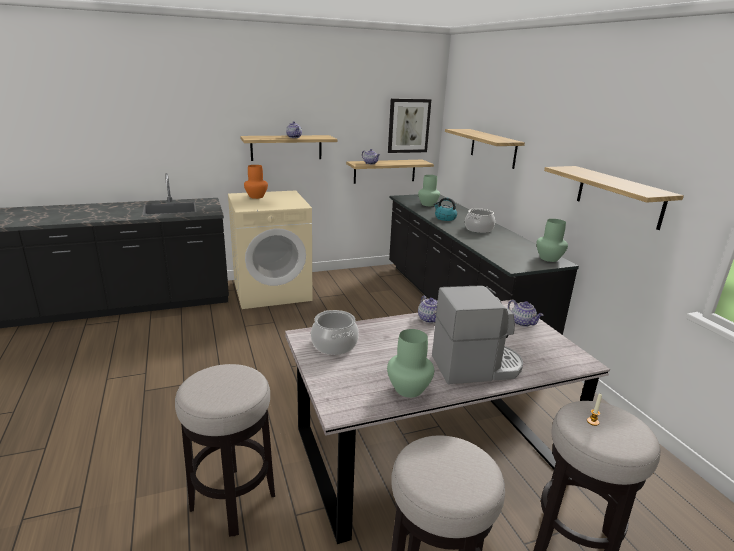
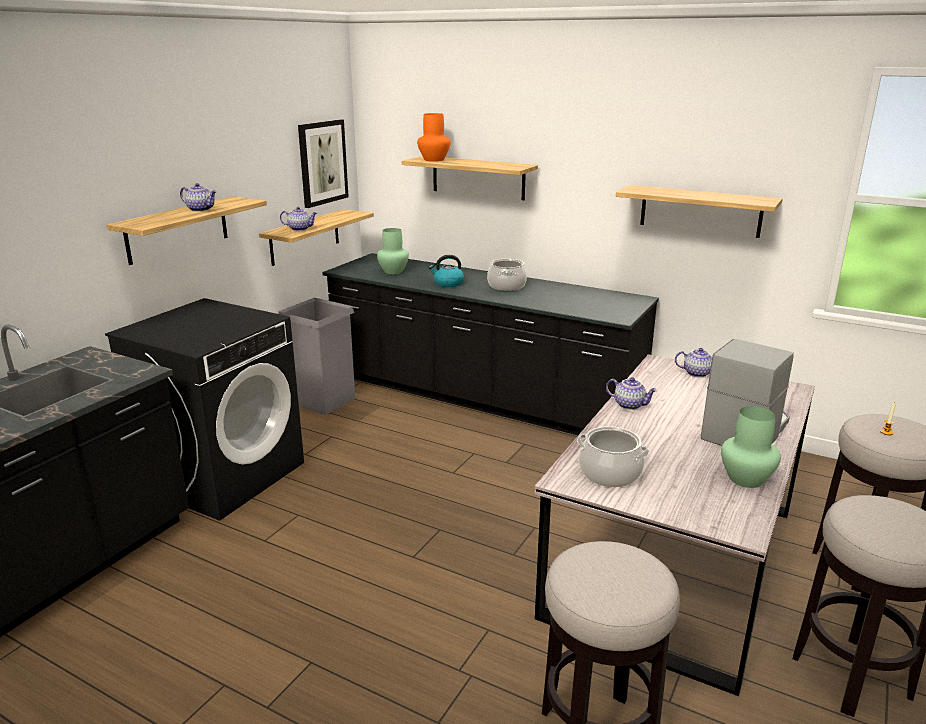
camera: 40 degrees left, 0 degrees up
(256, 197) = (169, 325): orange vase -> orange vase (434, 160)
(272, 291) = (224, 474): beige washing machine -> black washing machine
(367, 276) = (323, 400): none -> grey trash can
(548, 258) = (625, 298): green vase -> none

